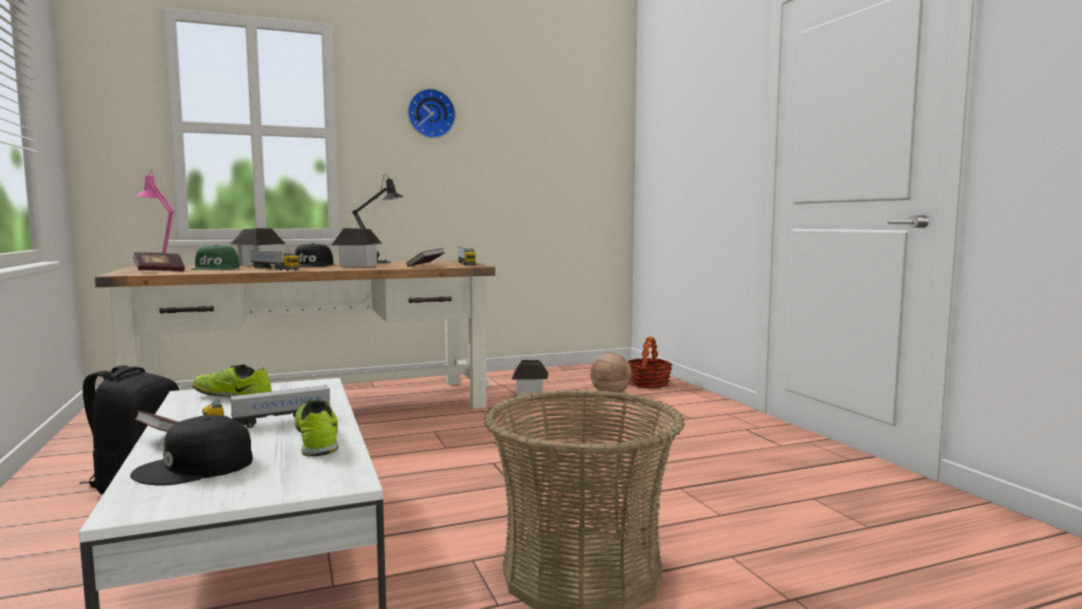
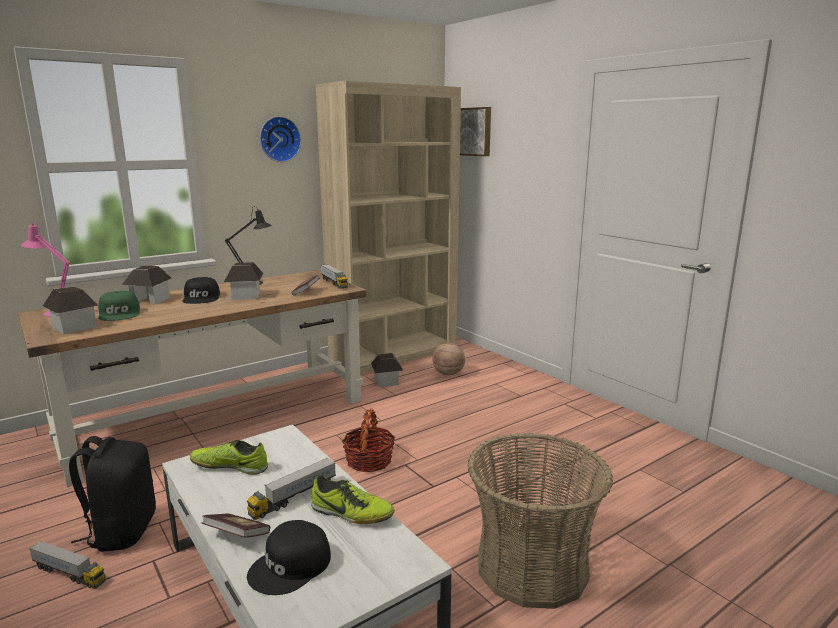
camera: 15 degrees left, 10 degrees up
(159, 271) = (74, 327): book -> toy house
(274, 269) = (179, 311): toy truck -> toy truck (69, 574)
(317, 439) = (351, 514): shoe -> shoe turned 150 degrees clockwise
(557, 374) = (394, 354): none -> beige bookcase
(648, 384) = (470, 359): basket -> basket (369, 461)
(663, 109) = (474, 131): none -> picture

